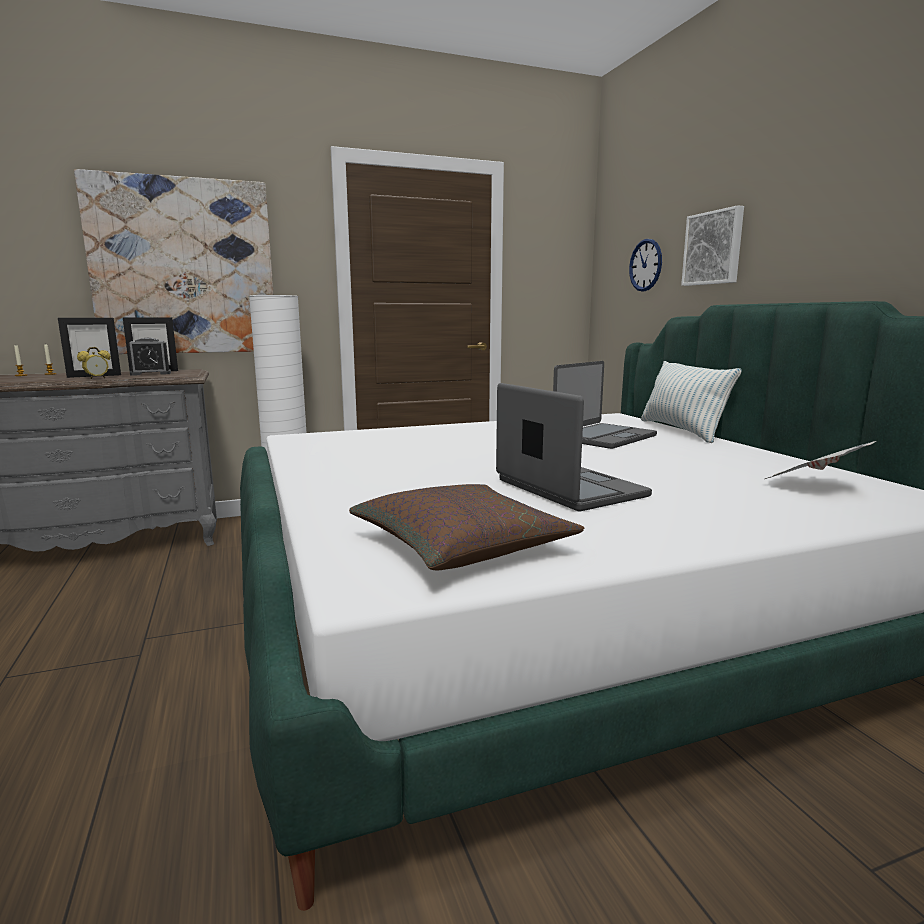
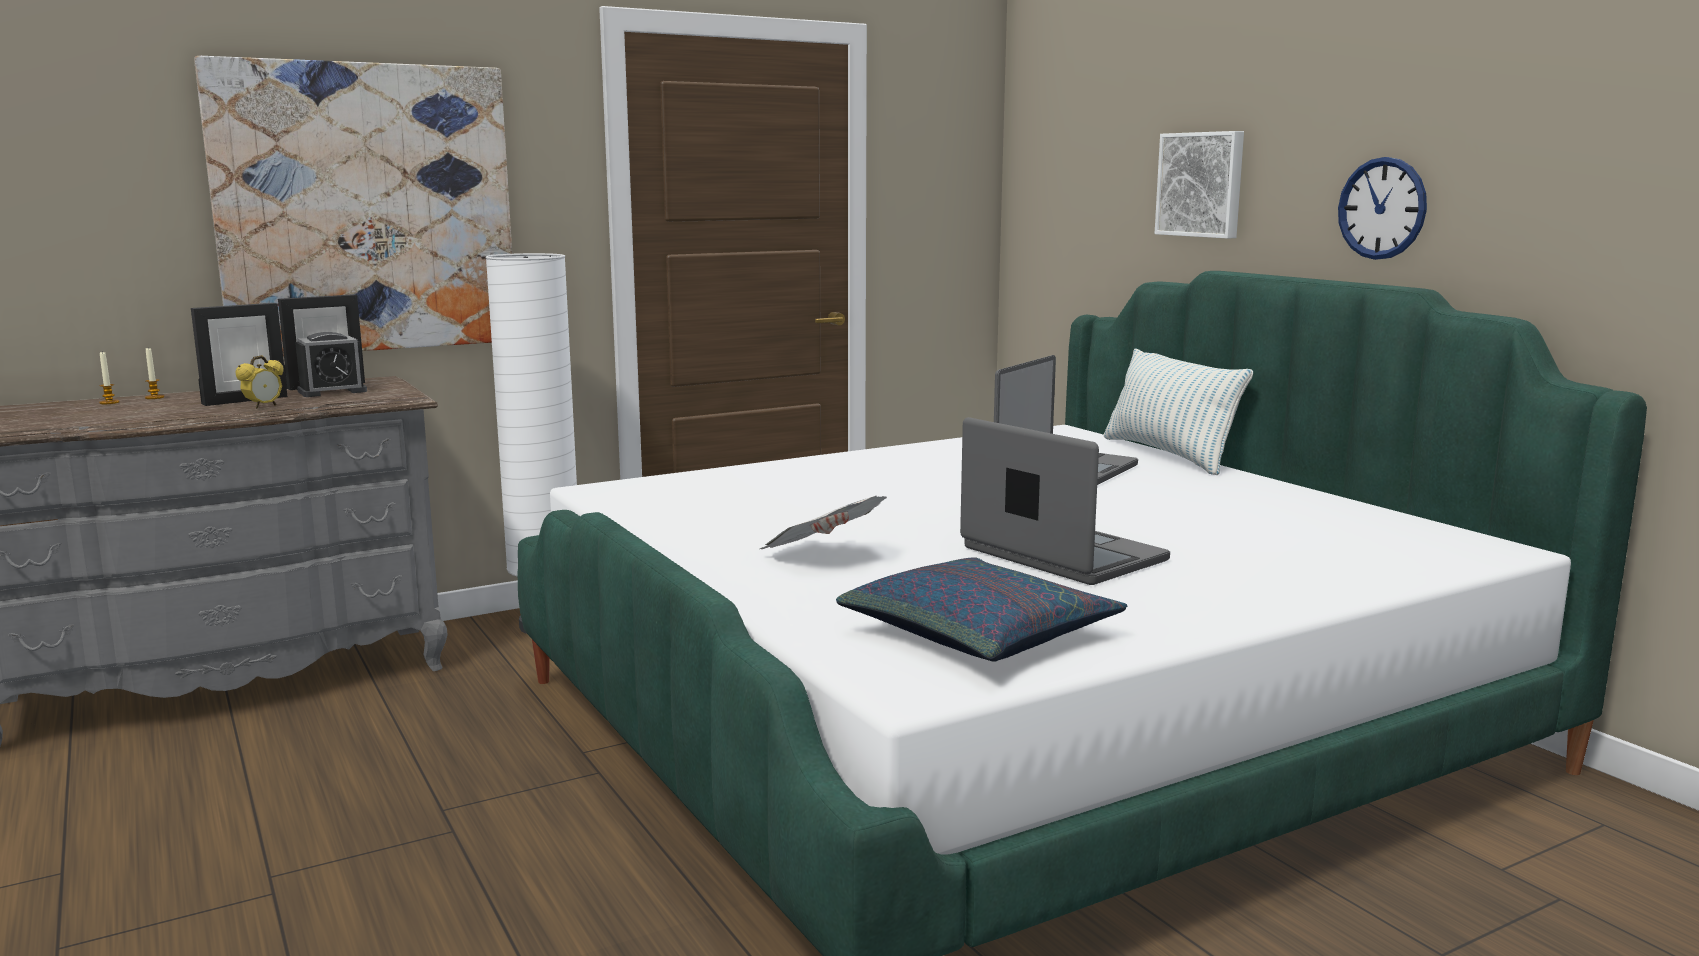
camera: 10 degrees left, 0 degrees up
(462, 546) = (981, 635): brown pillow -> blue pillow
(645, 265) = (1095, 194): wall clock -> wall clock (1382, 208)
(812, 486) = (1357, 536): newspaper -> newspaper (822, 556)

